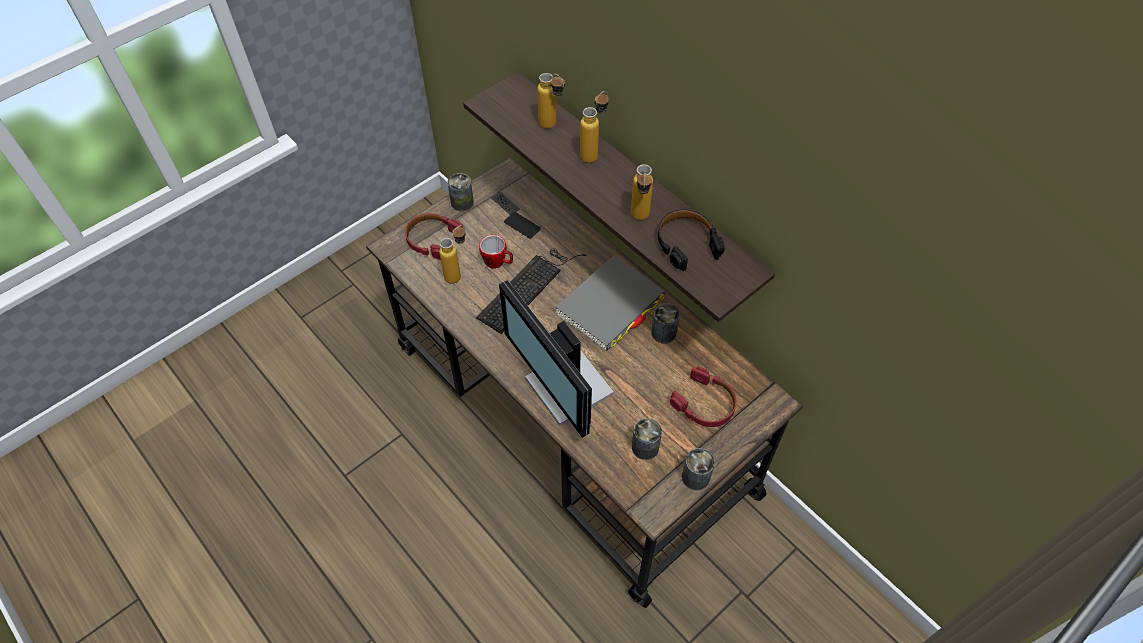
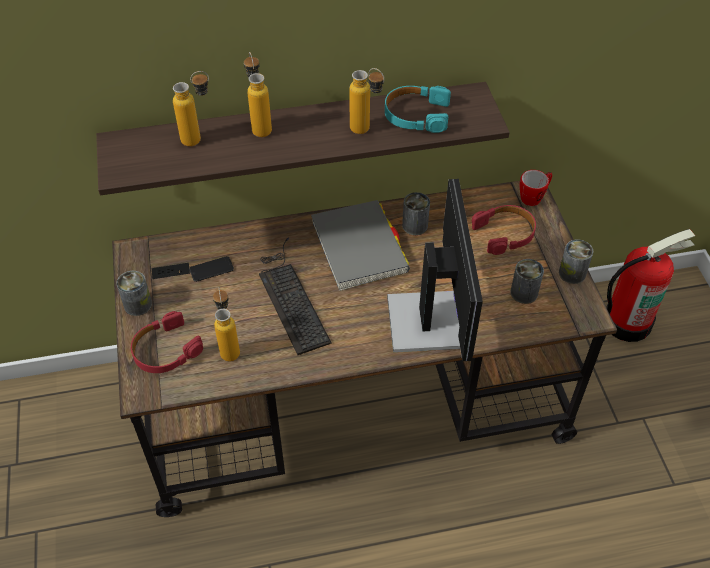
camera: 60 degrees left, 5 degrees down
(498, 263) = (242, 308): mug -> mug (534, 197)
(566, 389) = (428, 320): monitor -> monitor turned 90 degrees counterclockwise
(686, 243) = (416, 115): black headphones -> turquoise headphones
(816, 606) = (627, 321): none -> fire extinguisher

